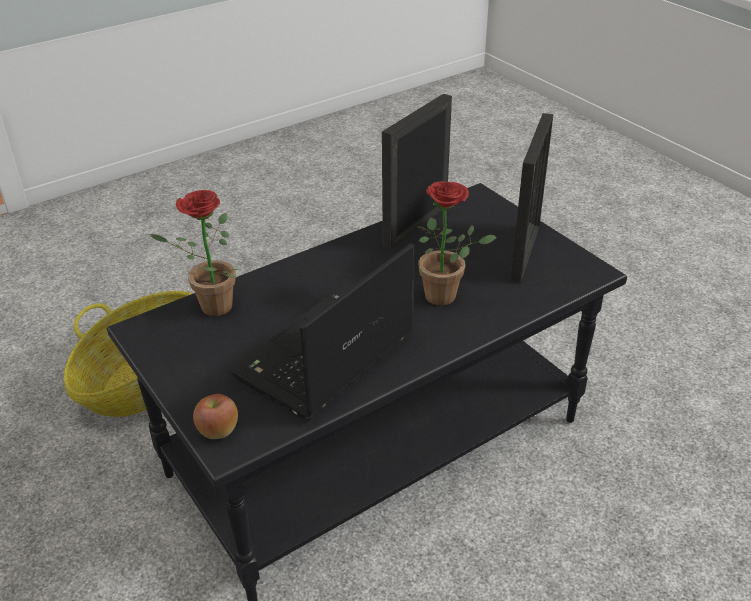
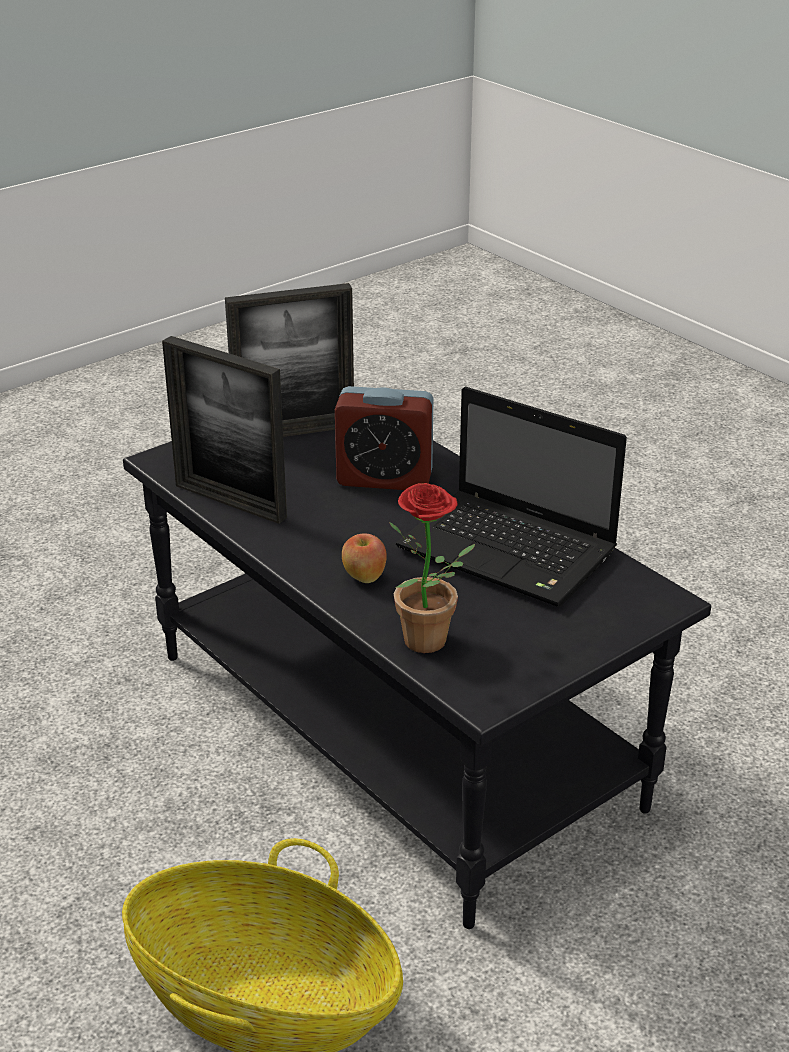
camera: 95 degrees left, 5 degrees down
(218, 431) = (645, 608): apple -> apple (364, 577)
(447, 296) = (384, 478): potted plant -> alarm clock
(525, 253) = (294, 432): picture frame -> picture frame turned 150 degrees clockwise

